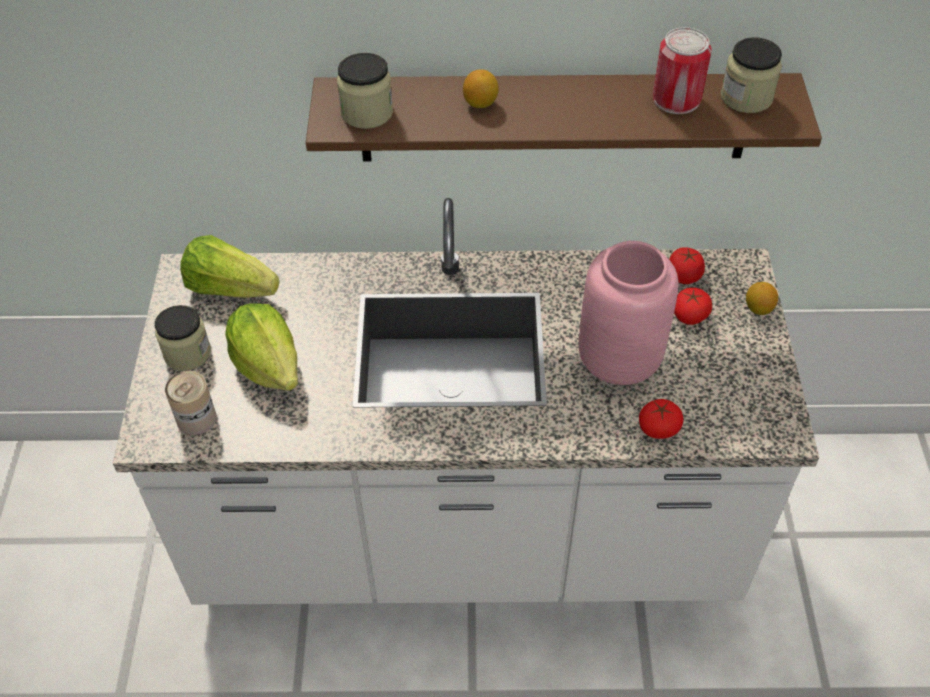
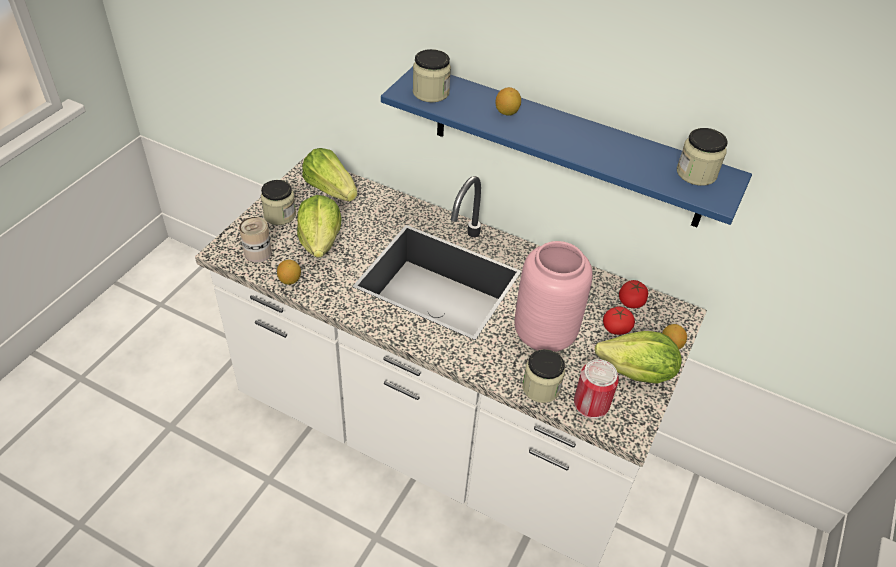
camera: 25 degrees right, 5 degrees down
(267, 436) = (290, 280): none -> lemon
(554, 117) = (567, 147): brown shelf -> blue shelf
(658, 428) = (541, 387): tomato -> jar
(676, 99) = (643, 156): can -> can (591, 404)
(746, 360) = (637, 373): none -> lettuce

